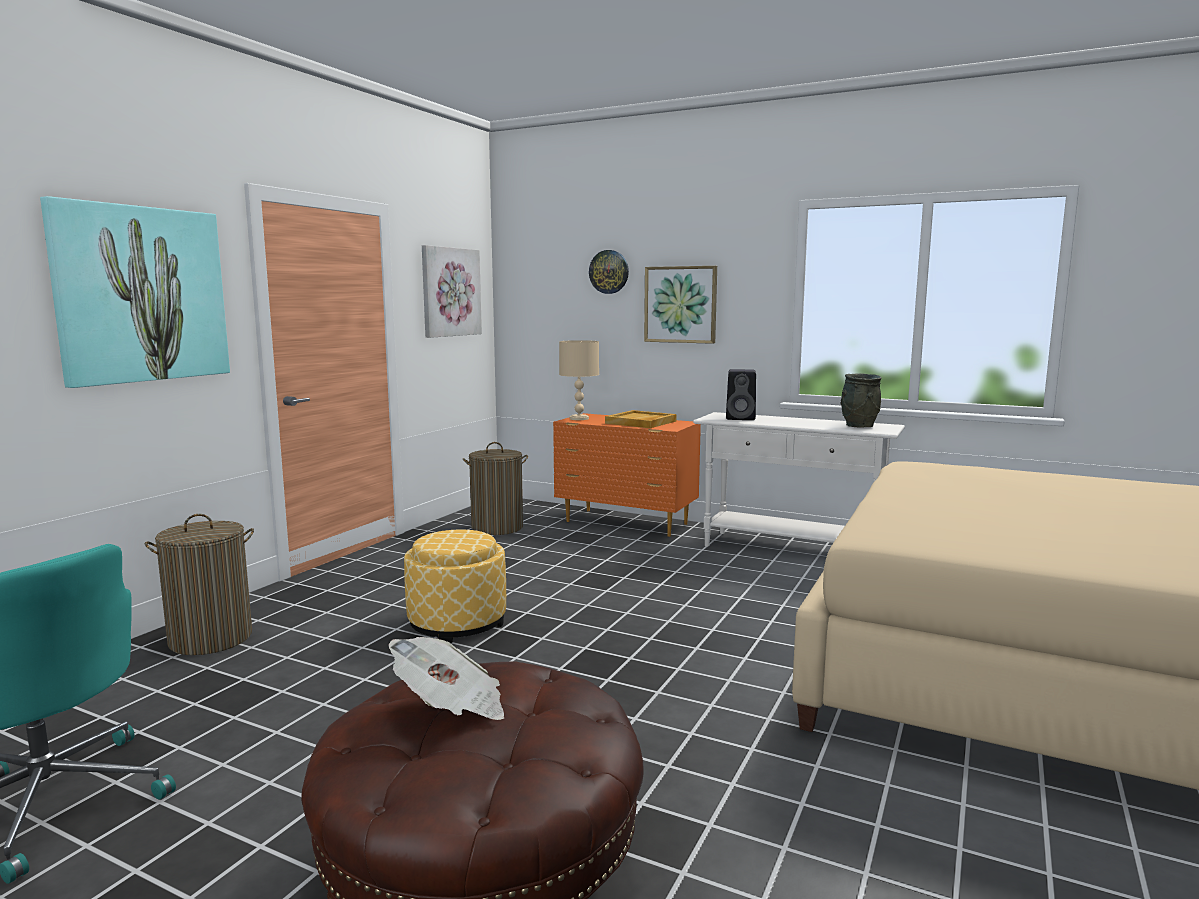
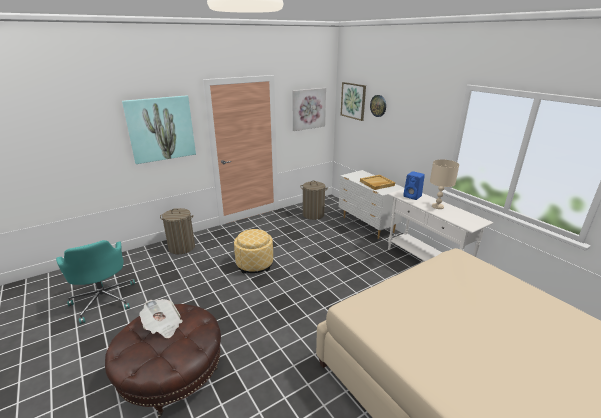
camera: 30 degrees right, 15 degrees up
(579, 418) = (354, 175): beige table lamp -> beige table lamp (438, 206)
(627, 523) = (367, 225): orange dresser -> white dresser
(680, 304) = (405, 129): picture -> picture (353, 101)
(741, 418) = (413, 196): black speaker -> blue speaker
(858, 425) = (464, 217): grey vase -> none

